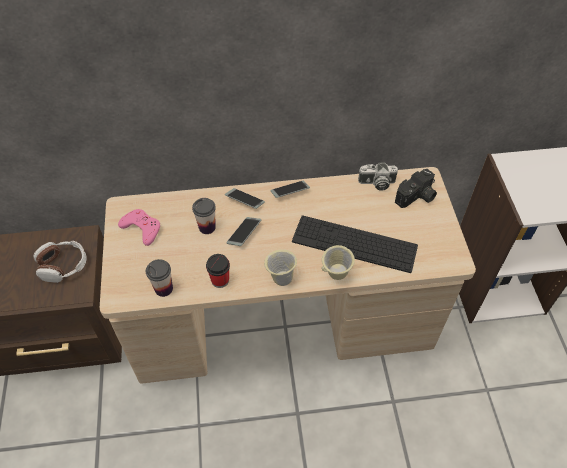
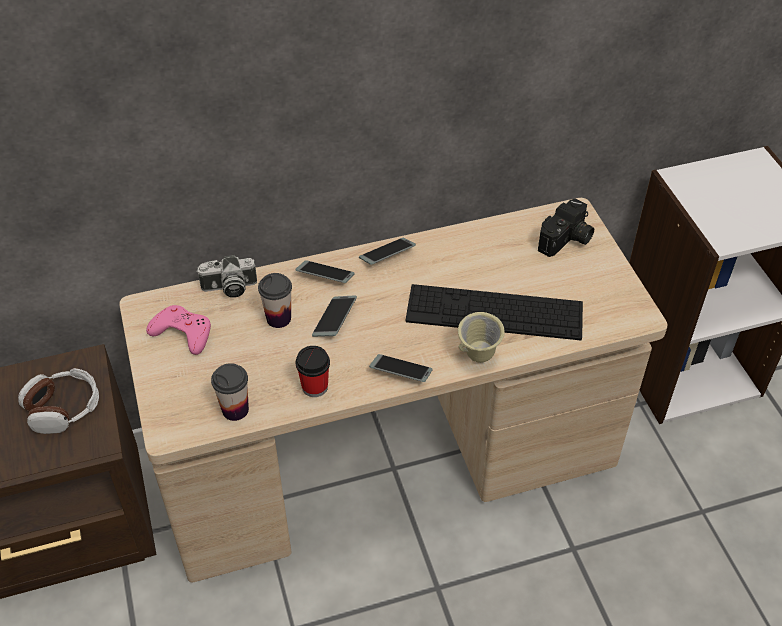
camera: 10 degrees left, 5 degrees down
(280, 278) = (401, 372): beige mug -> phone
(376, 183) = (507, 229): camera -> camera (229, 288)

